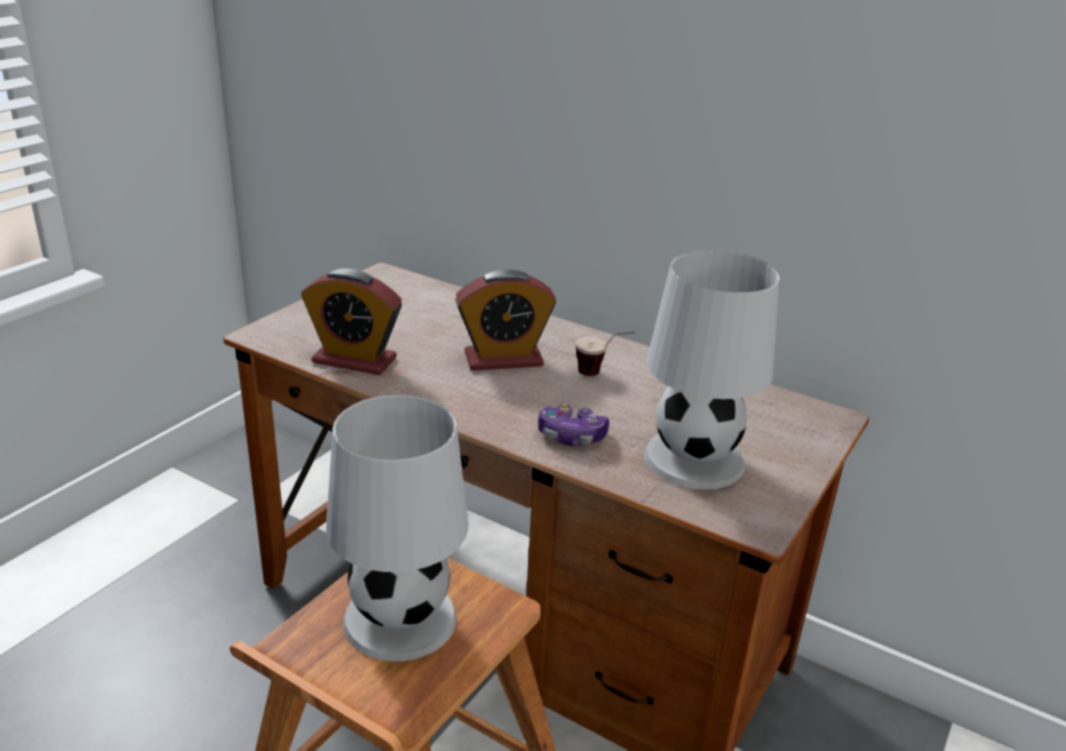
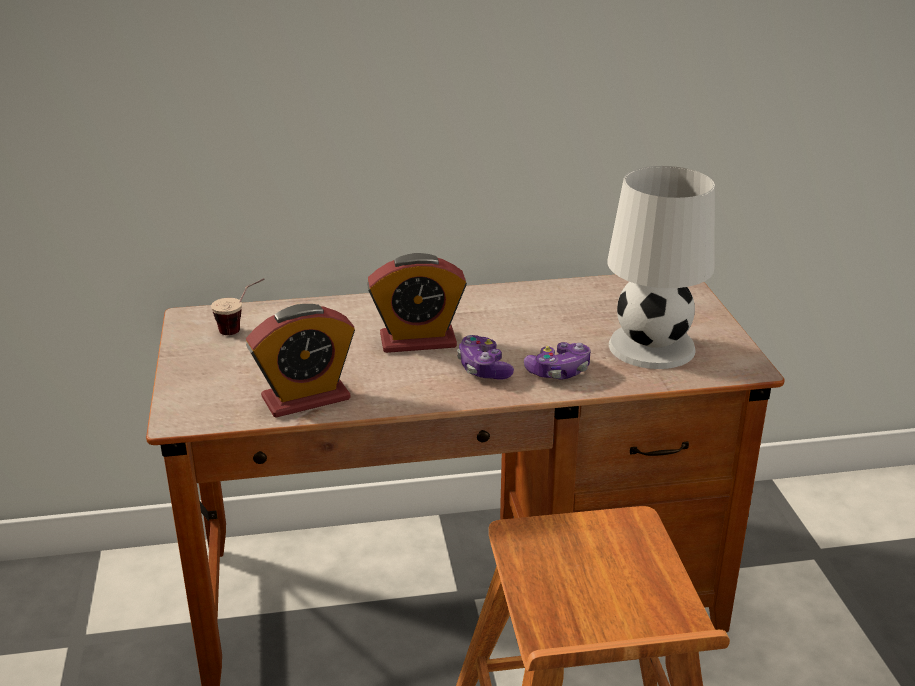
camera: 40 degrees left, 0 degrees up
(400, 618) = (584, 571): white table lamp -> none
(503, 359) = (418, 341): alarm clock -> alarm clock turned 45 degrees clockwise
(514, 403) = (483, 368): none -> game controller
(601, 374) = (502, 318): cup -> cup (242, 328)

